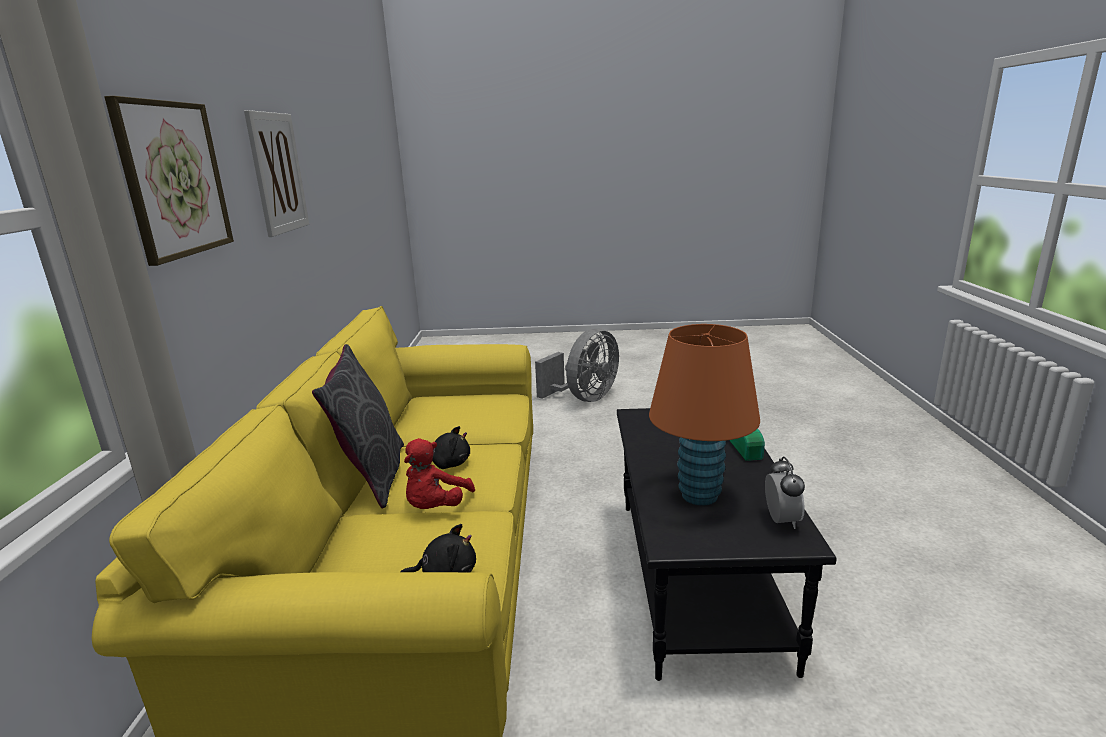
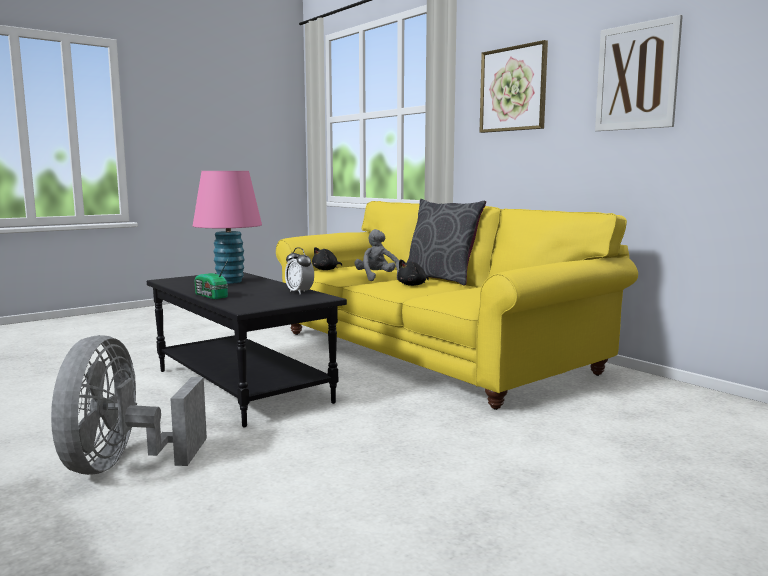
camera: 140 degrees right, 10 degrees down
(436, 507) = (377, 278): red plush toy -> grey plush toy
(584, 398) = (614, 511): grey fan -> grey fan (123, 465)
(699, 495) = (230, 281): orange table lamp -> pink table lamp
(781, 520) = (177, 282): alarm clock -> alarm clock (299, 292)

